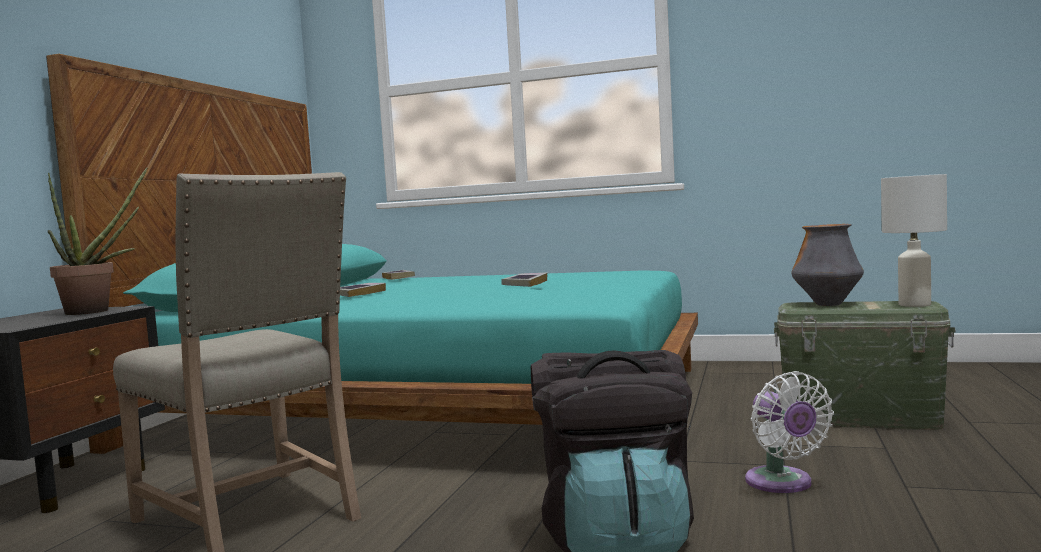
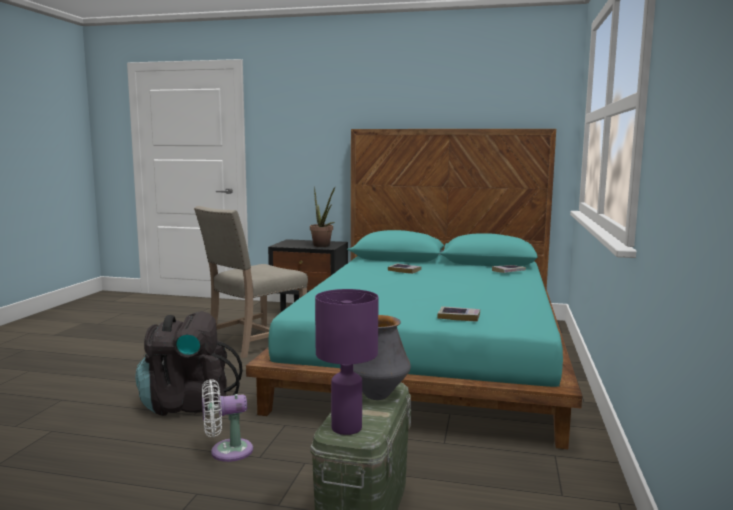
camera: 85 degrees right, 5 degrees up
(525, 284) = (394, 293): book -> book (459, 317)
(914, 304) = (347, 427): white table lamp -> purple table lamp

